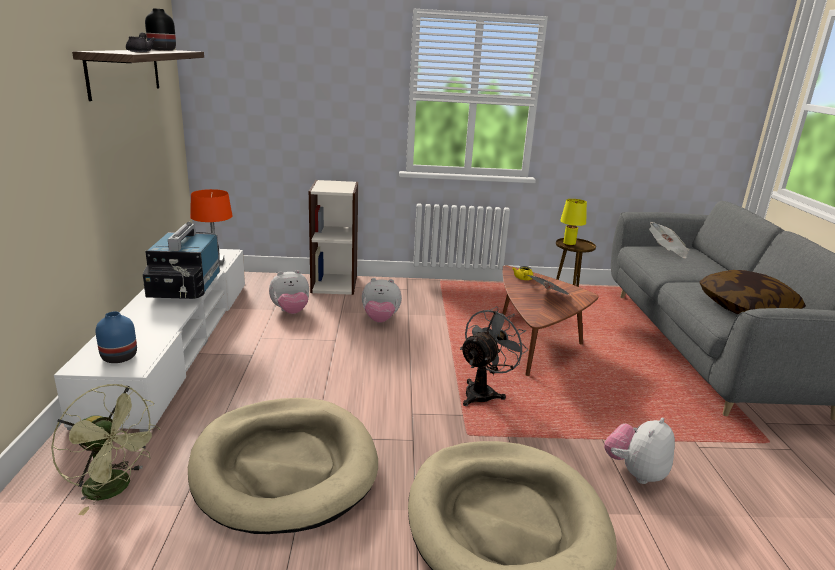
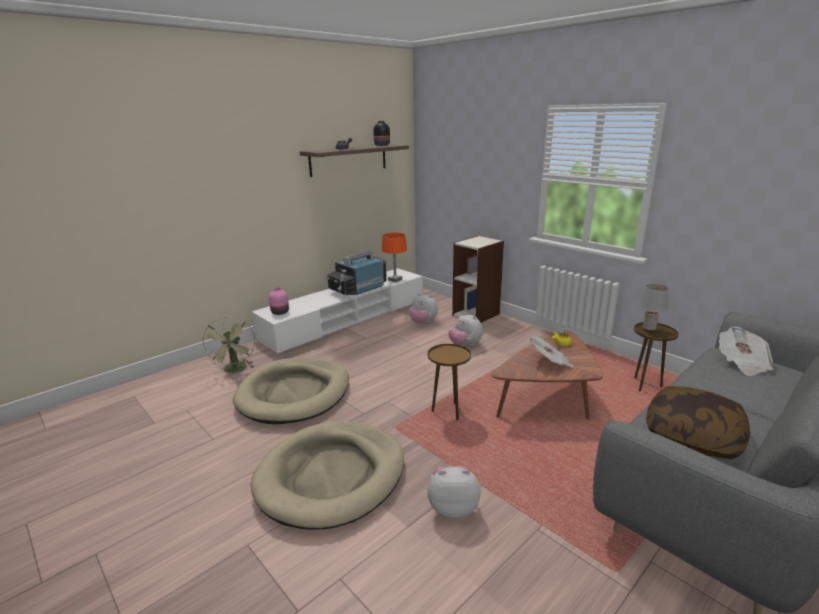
camera: 50 degrees right, 0 degrees up
(120, 357) = (280, 312): blue vase -> pink vase
(483, 392) = (448, 412): grey fan -> brown side table
(569, 244) = (649, 329): yellow table lamp -> grey table lamp

